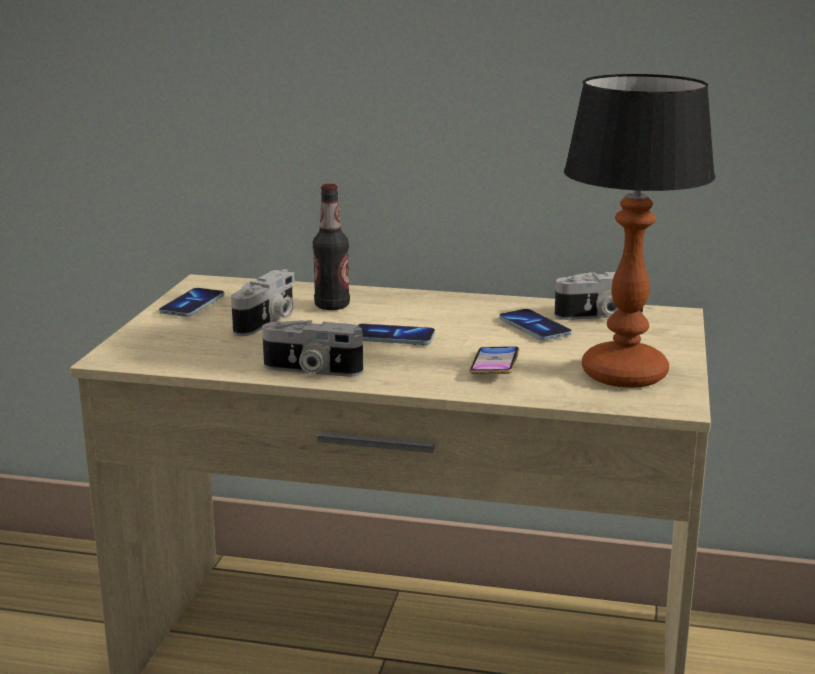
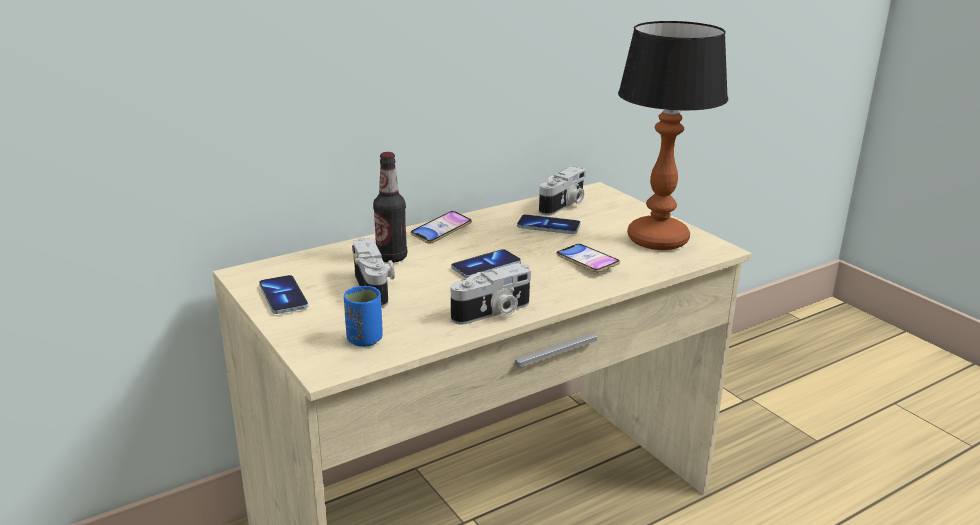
camera: 45 degrees left, 5 degrees up
(176, 351) = (364, 340): none -> blue cup
(422, 300) = (441, 231): none -> phone

